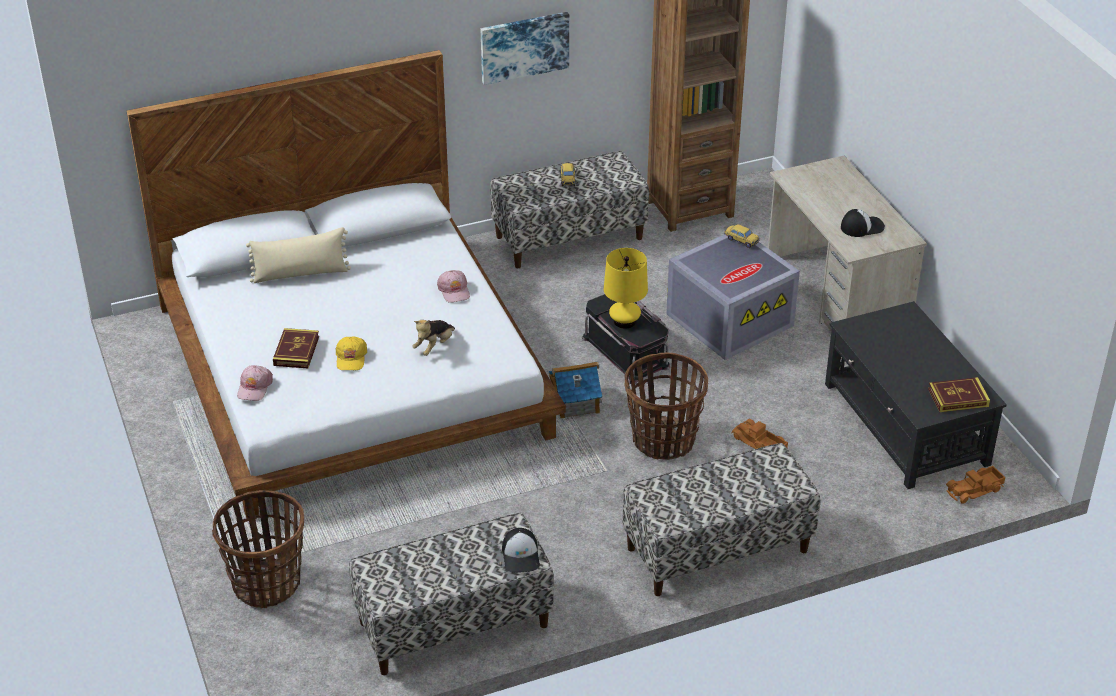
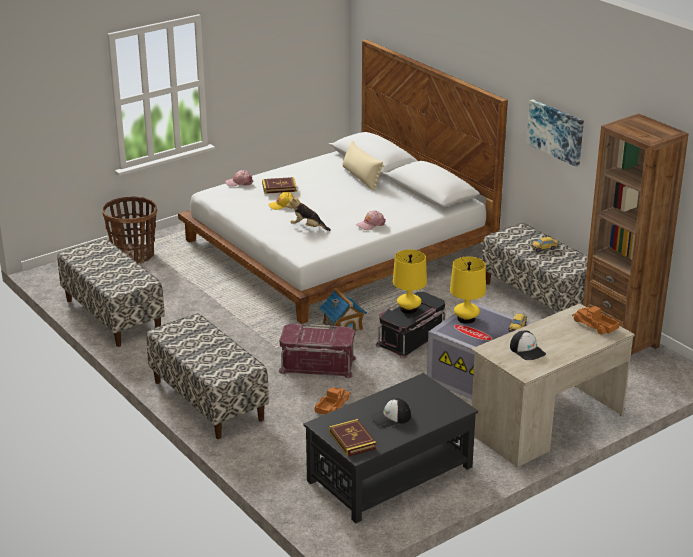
camera: 75 degrees right, 10 degrees down
(521, 555) = (119, 287): cap -> cap (391, 418)
(663, 441) = (317, 365): basket -> red storage box
(710, 271) = (466, 319): none -> yellow table lamp
(975, 490) = (319, 516): toy truck -> toy truck (594, 325)

